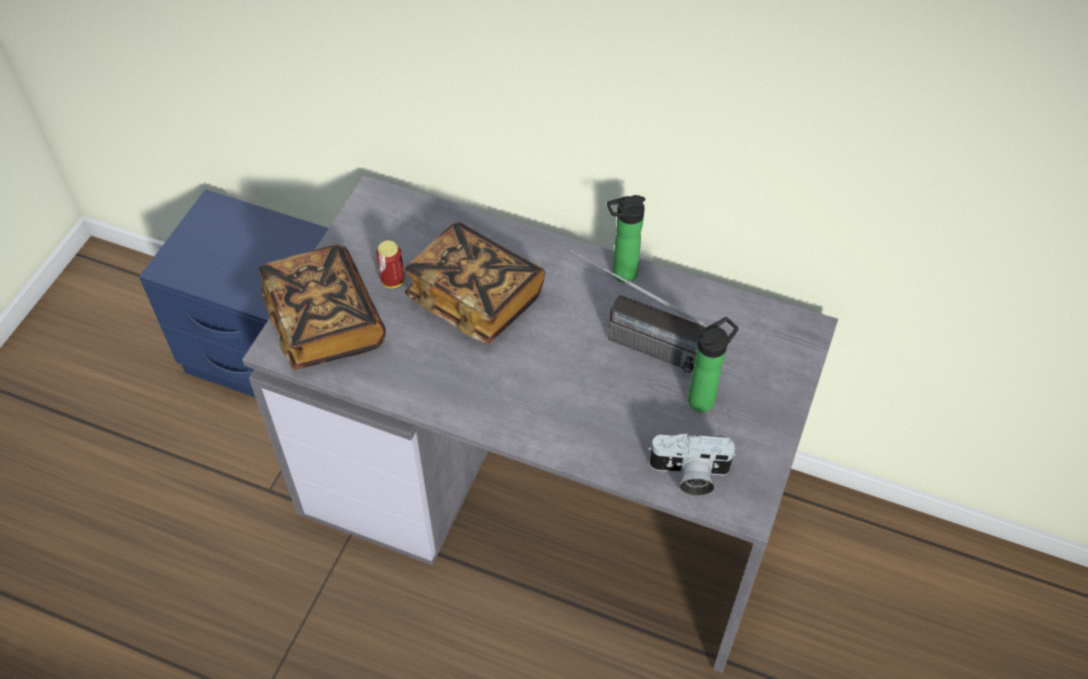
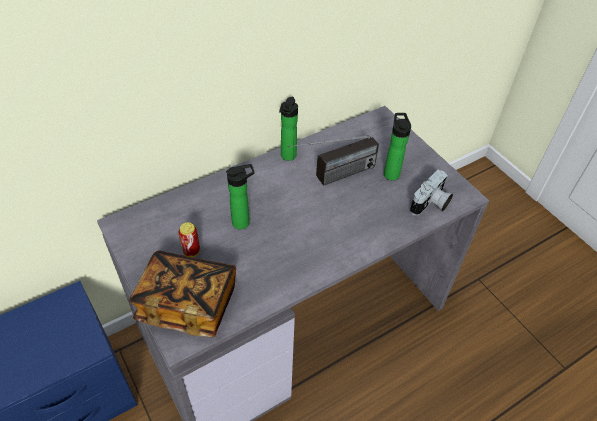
camera: 55 degrees left, 5 degrees down
(475, 299) = (243, 222): book -> bottle

